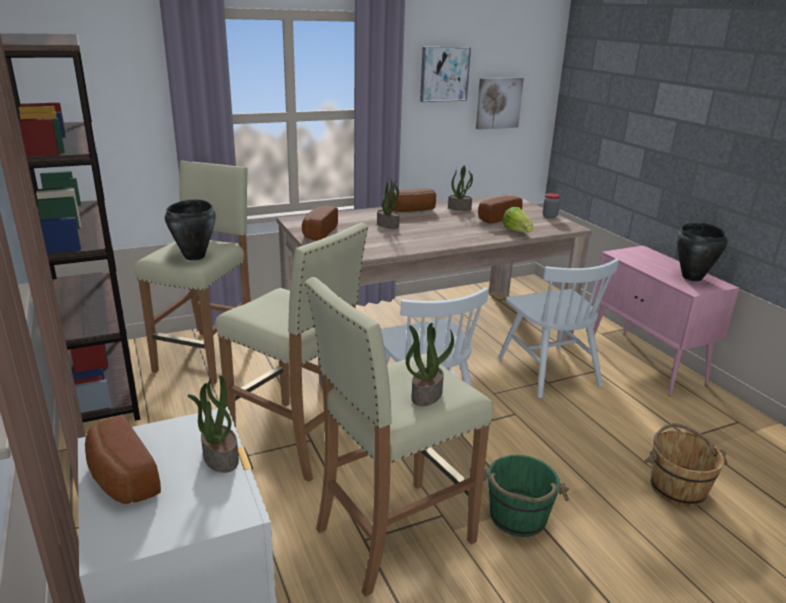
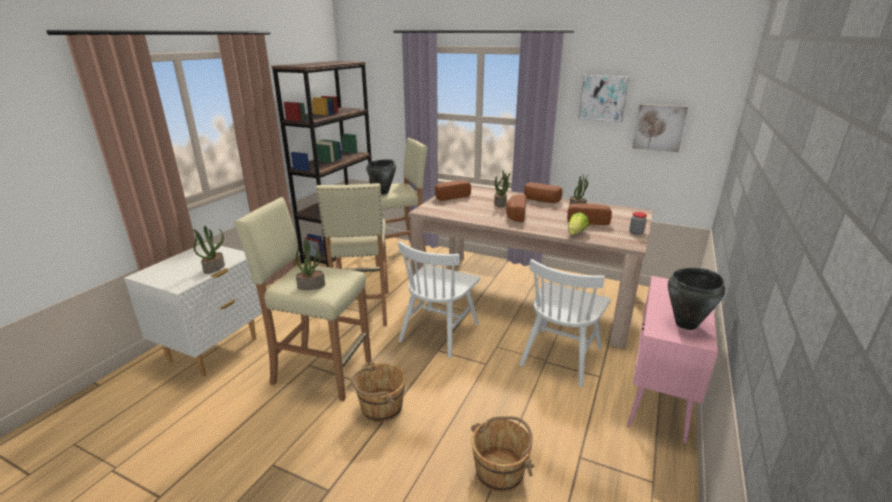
camera: 50 degrees right, 0 degrees up
(120, 478) = (184, 259): bread -> bread (515, 215)
(517, 517) = (381, 407): green bucket -> brown bucket

